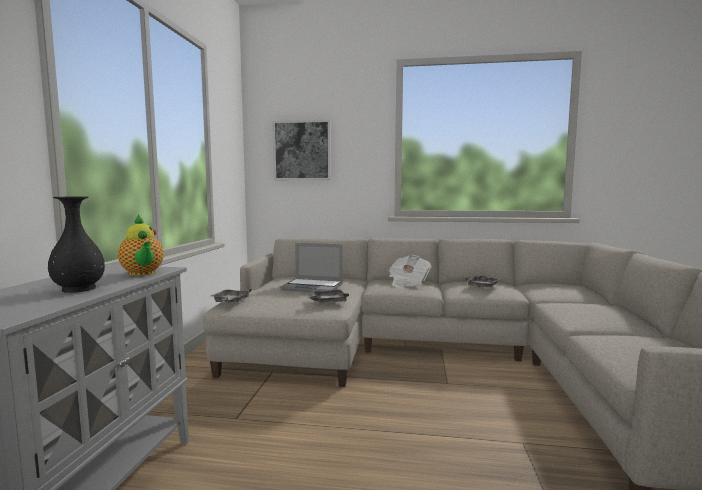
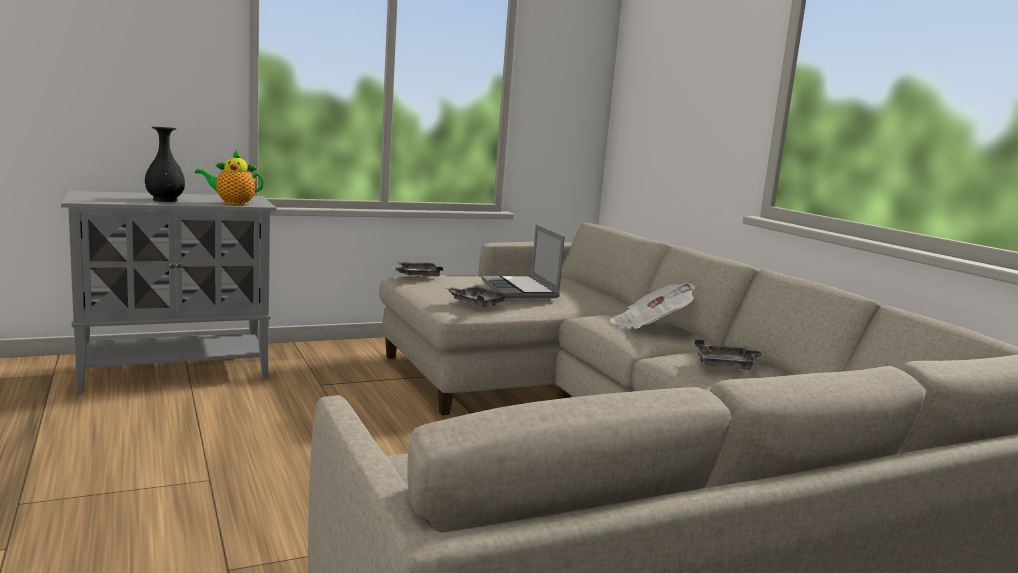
camera: 55 degrees right, 5 degrees up
(143, 273) = (233, 203): teapot -> teapot turned 60 degrees clockwise
(302, 150) = (667, 87): picture -> none

